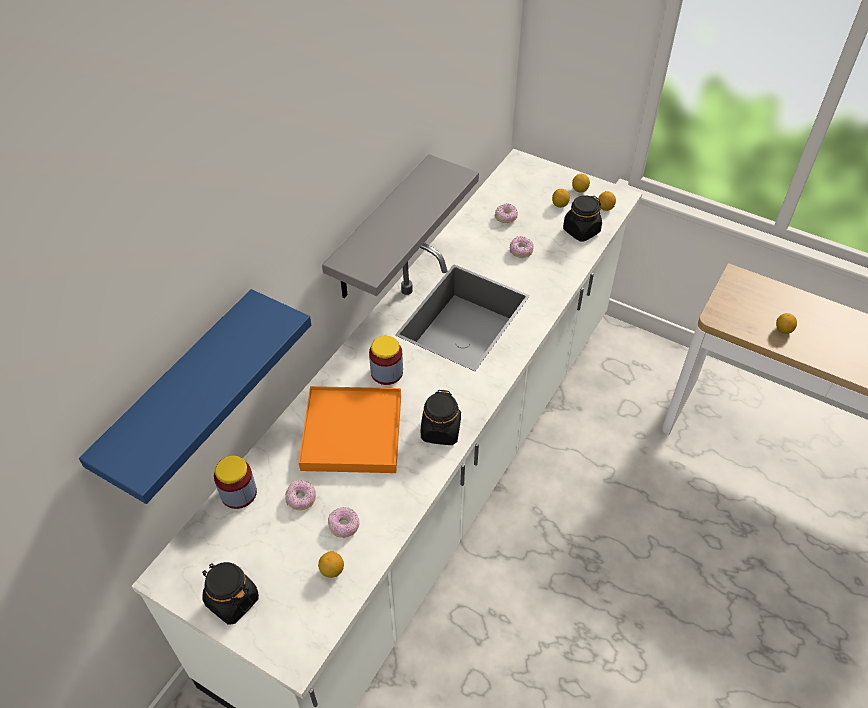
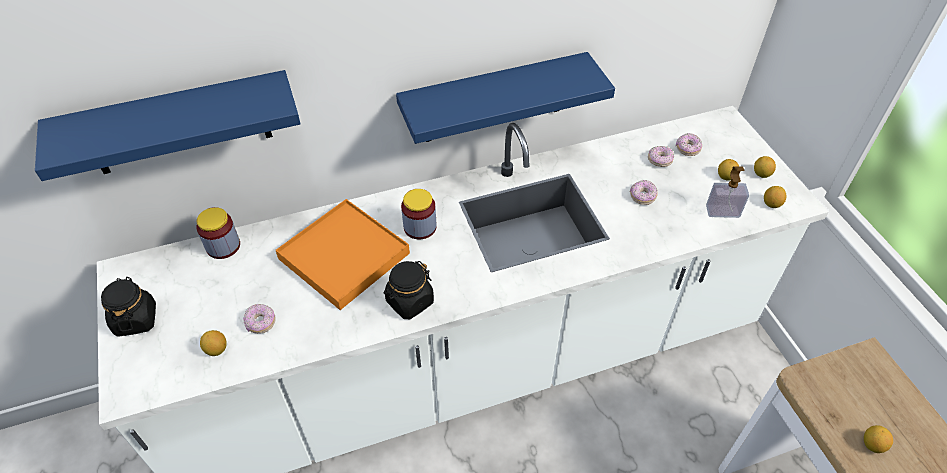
camera: 40 degrees right, 0 degrees up
(301, 499) = (256, 280): donut -> donut (687, 149)
(380, 230) = (493, 99): grey shelf -> blue shelf
(581, 231) = (722, 211): black jar -> soap dispenser

